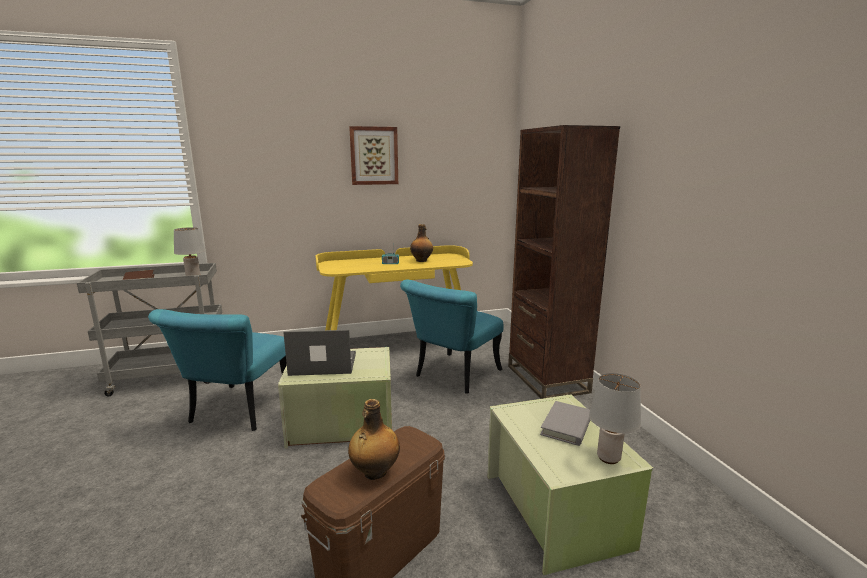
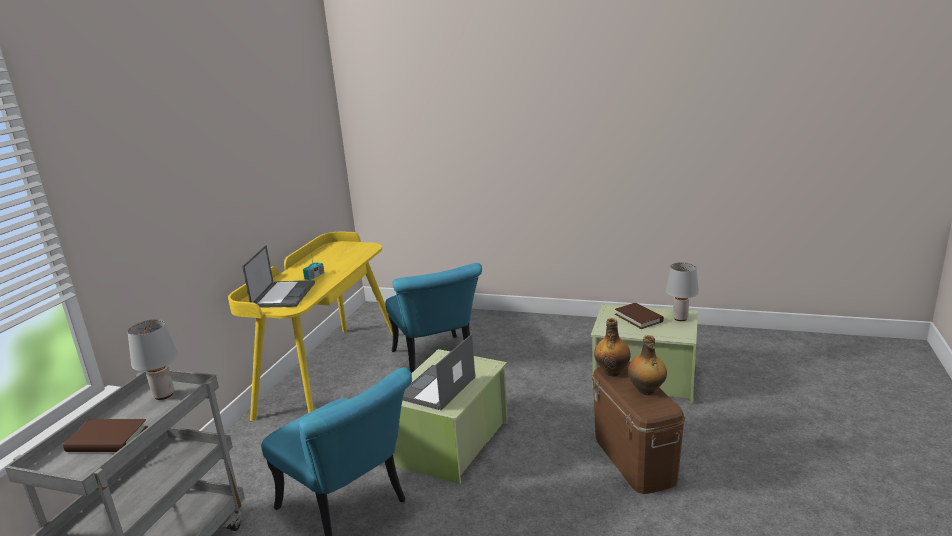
camera: 55 degrees left, 5 degrees up
(353, 265) = (283, 294): none -> laptop
(374, 156) = (241, 148): picture -> none
(422, 260) = (330, 261): bottle -> bottle (612, 372)
(547, 379) = (494, 323): brown bookcase -> none
(566, 426) = (638, 318): grey book -> brown book

